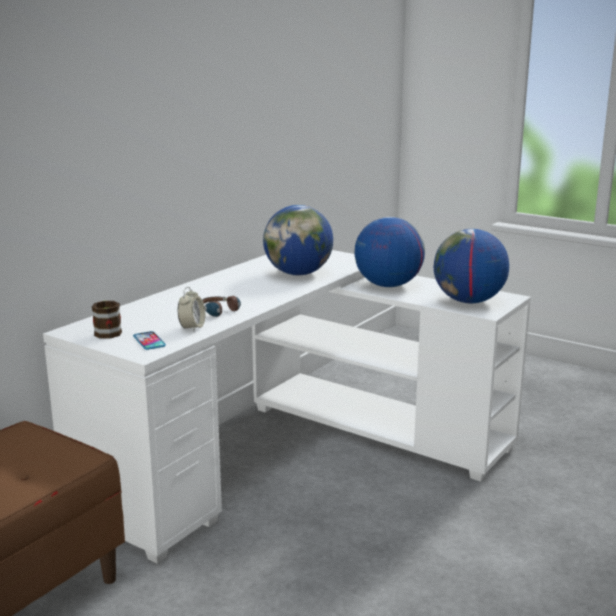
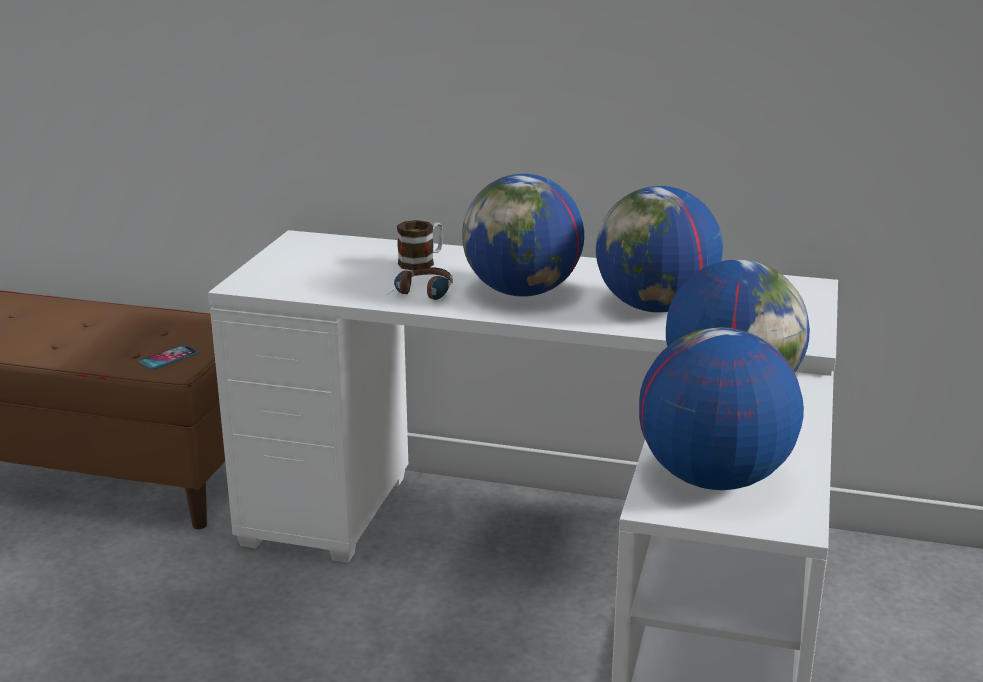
camera: 70 degrees right, 5 degrees up
(107, 331) = (308, 254): mug -> mug (422, 262)
(149, 341) = (286, 278): phone -> phone (169, 358)
(192, 328) = (348, 289): alarm clock -> none
(247, 293) = (522, 292): none -> globe

